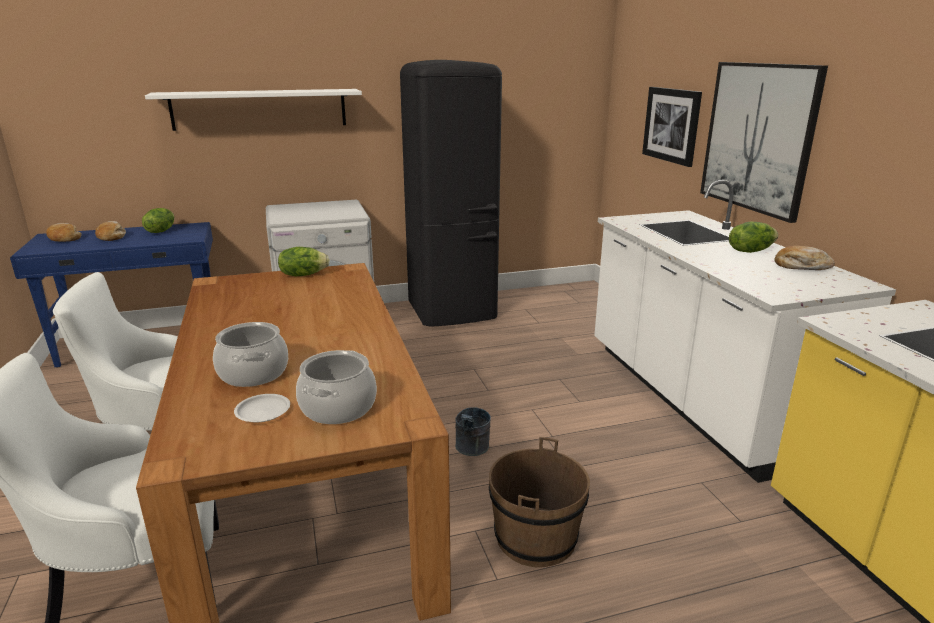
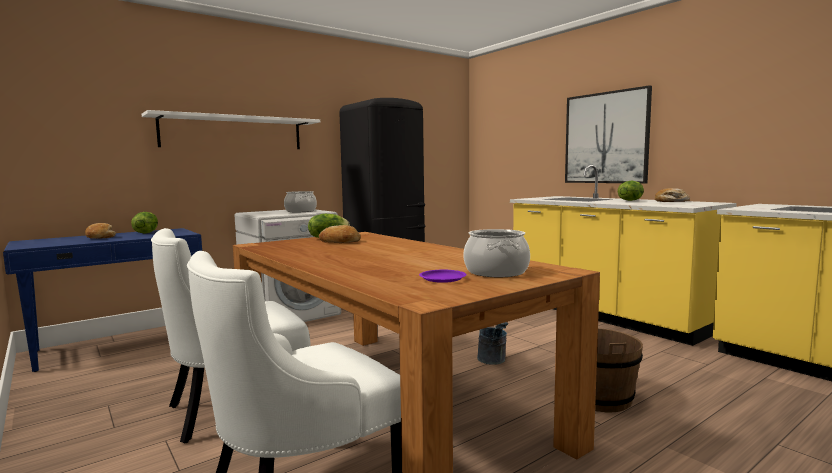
camera: 20 degrees left, 15 degrees down
(63, 239) = (47, 241): bread -> bread (340, 242)
(254, 373) = (393, 268): cooking pot -> cooking pot (301, 211)
(263, 412) = (443, 279): white plate -> purple plate
(671, 125) = (530, 145): picture -> none
(696, 399) = (606, 315): white counter -> yellow counter

